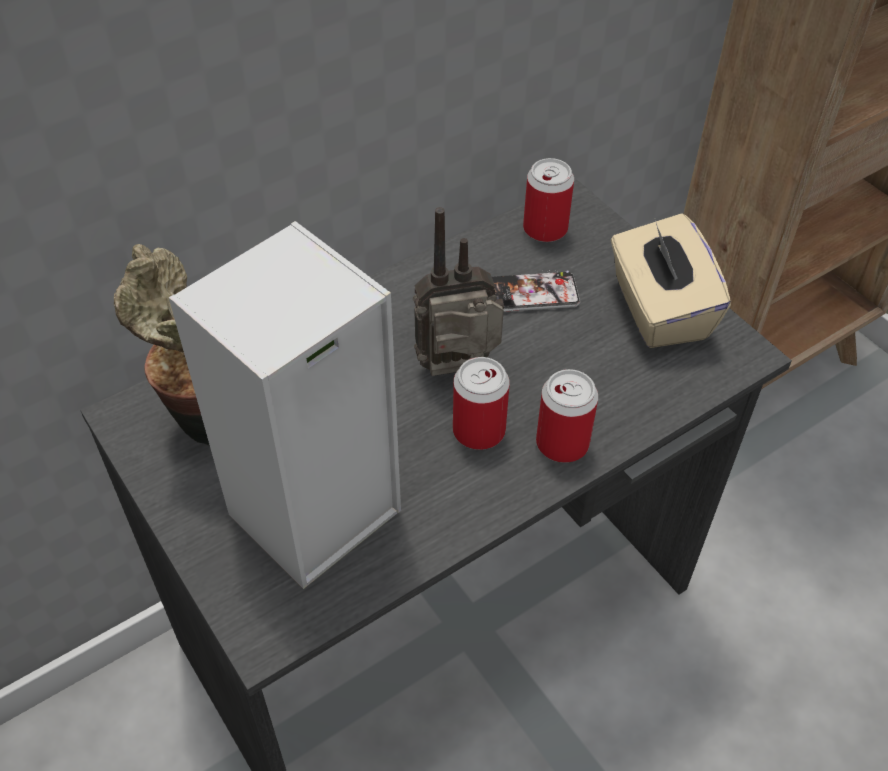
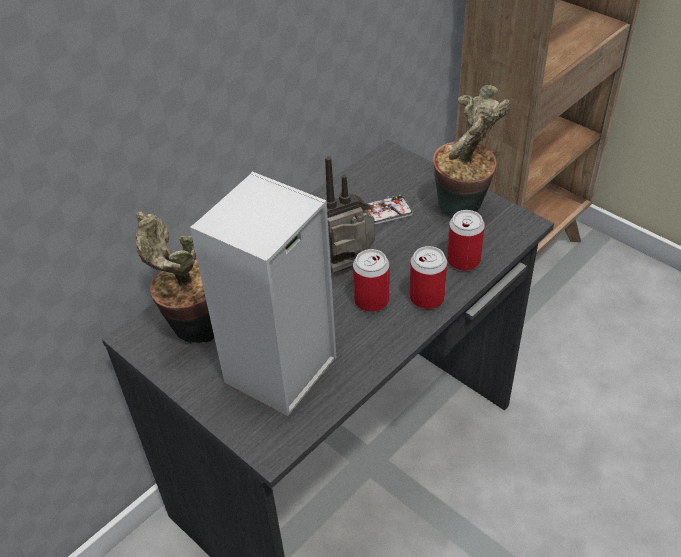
camera: 10 degrees left, 5 degrees down
(545, 229) = (377, 173): can -> can (463, 260)
(658, 310) = (463, 208): beige tissue box -> potted plant

